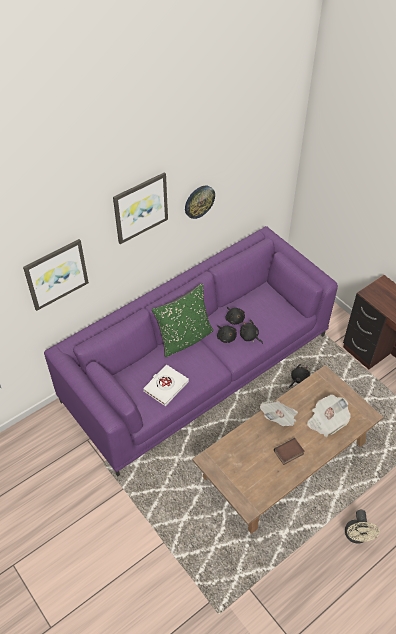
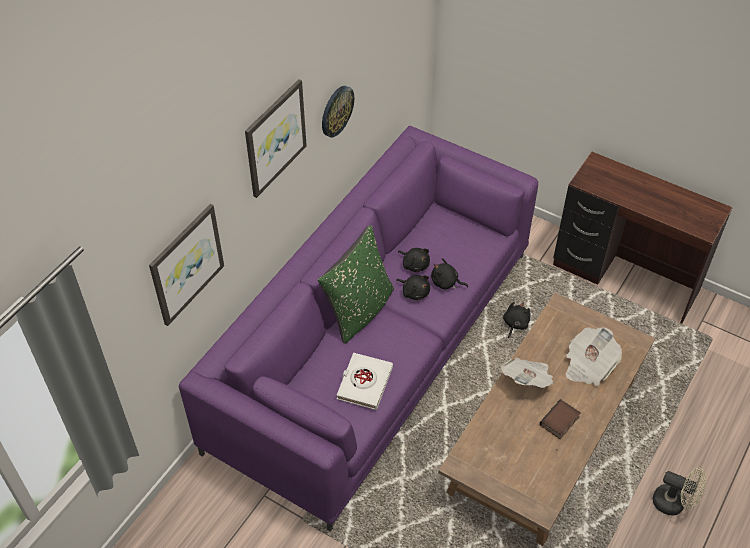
camera: 20 degrees left, 0 degrees up
(356, 536) = (674, 503): beige fan -> beige fan turned 45 degrees counterclockwise

